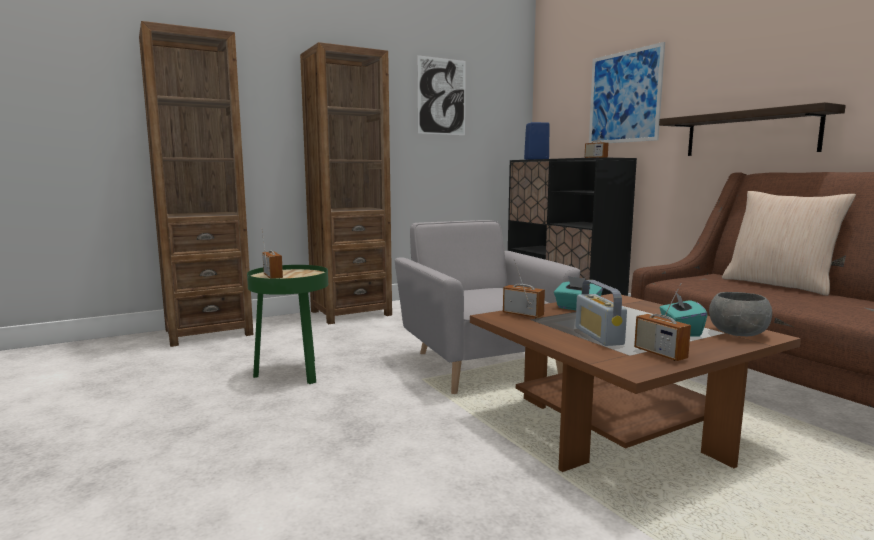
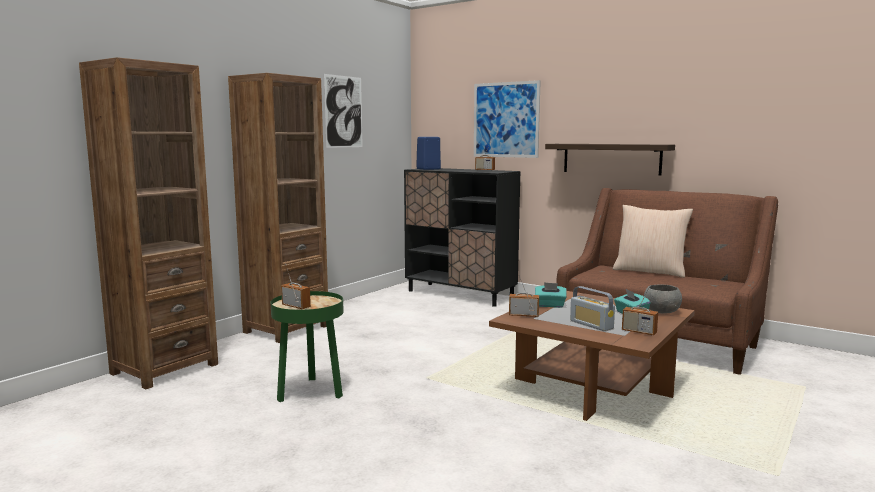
camera: 25 degrees left, 0 degrees up
(480, 363) = (454, 357): grey armchair -> none

